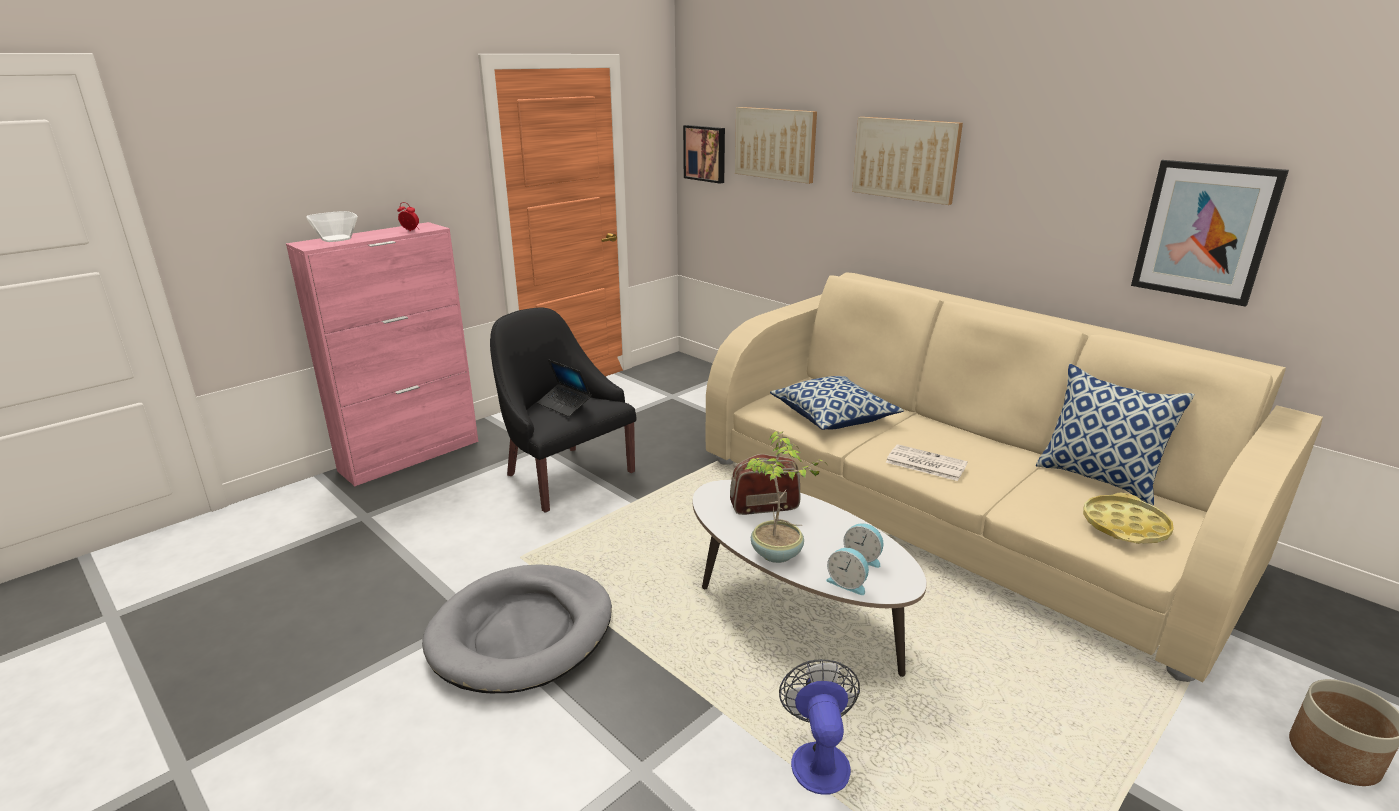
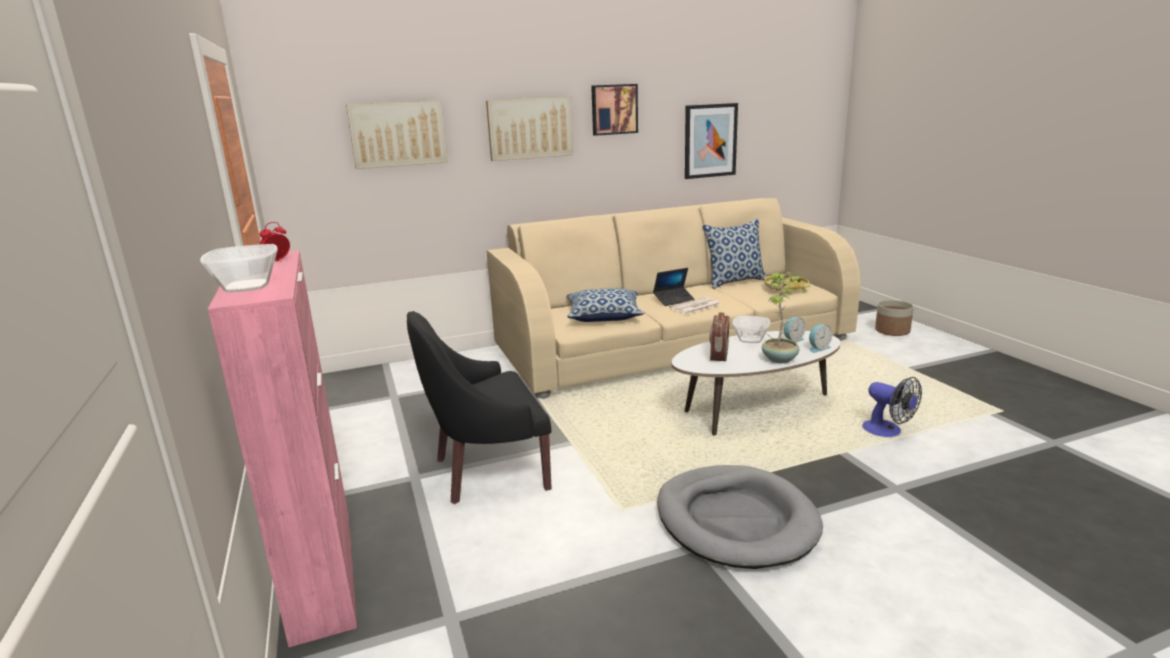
camera: 65 degrees left, 5 degrees down
(564, 405) = (492, 390): laptop -> laptop (674, 300)
(705, 153) = (304, 156): picture -> picture (614, 109)
(818, 757) = (888, 431): fan -> fan turned 150 degrees counterclockwise
(836, 523) = (751, 339): none -> bowl

